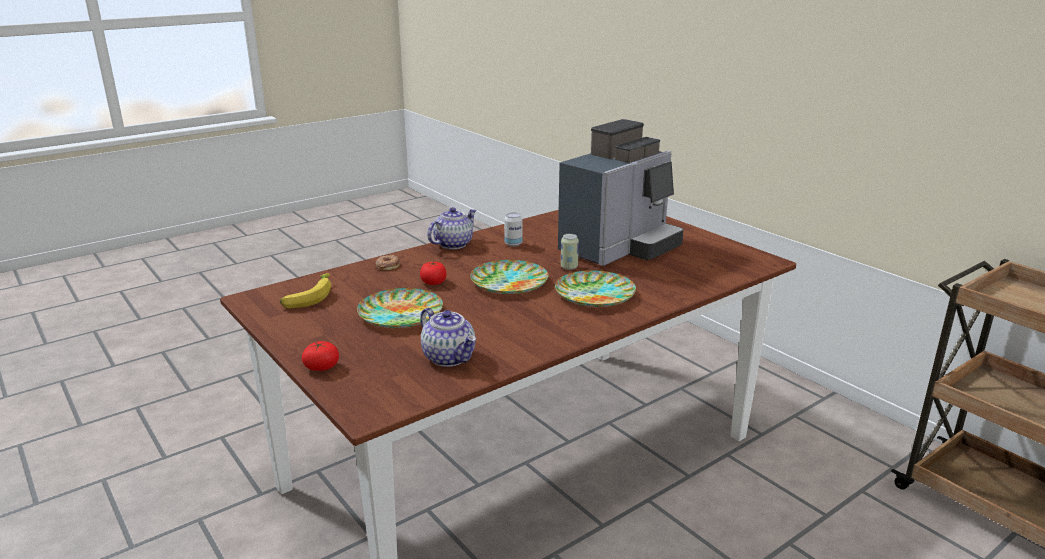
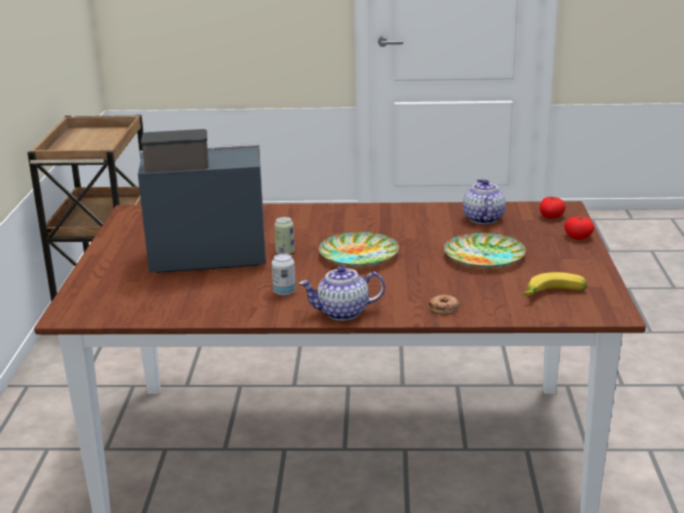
camera: 140 degrees left, 0 degrees up
(433, 282) = (422, 275): tomato -> tomato (551, 216)
(594, 294) = (312, 227): plate -> none

